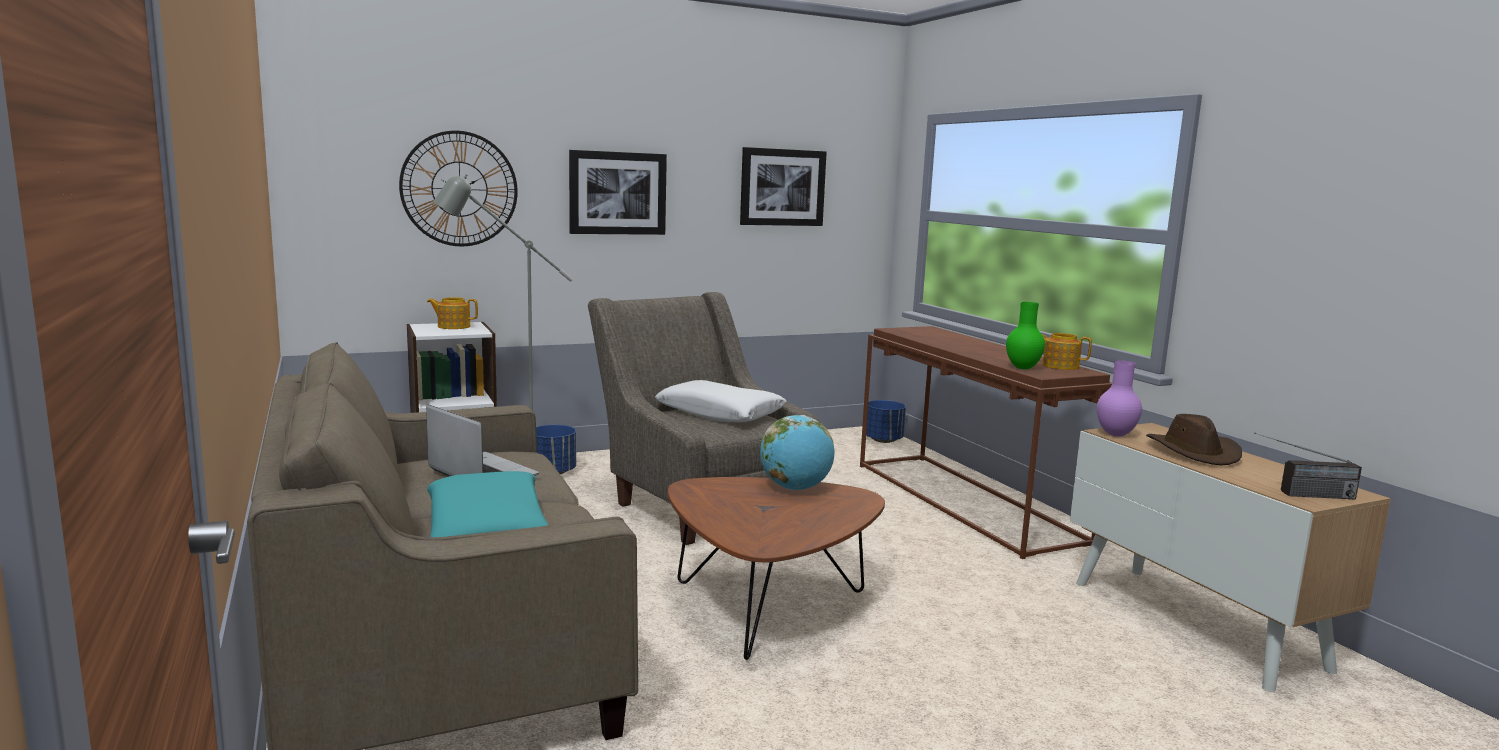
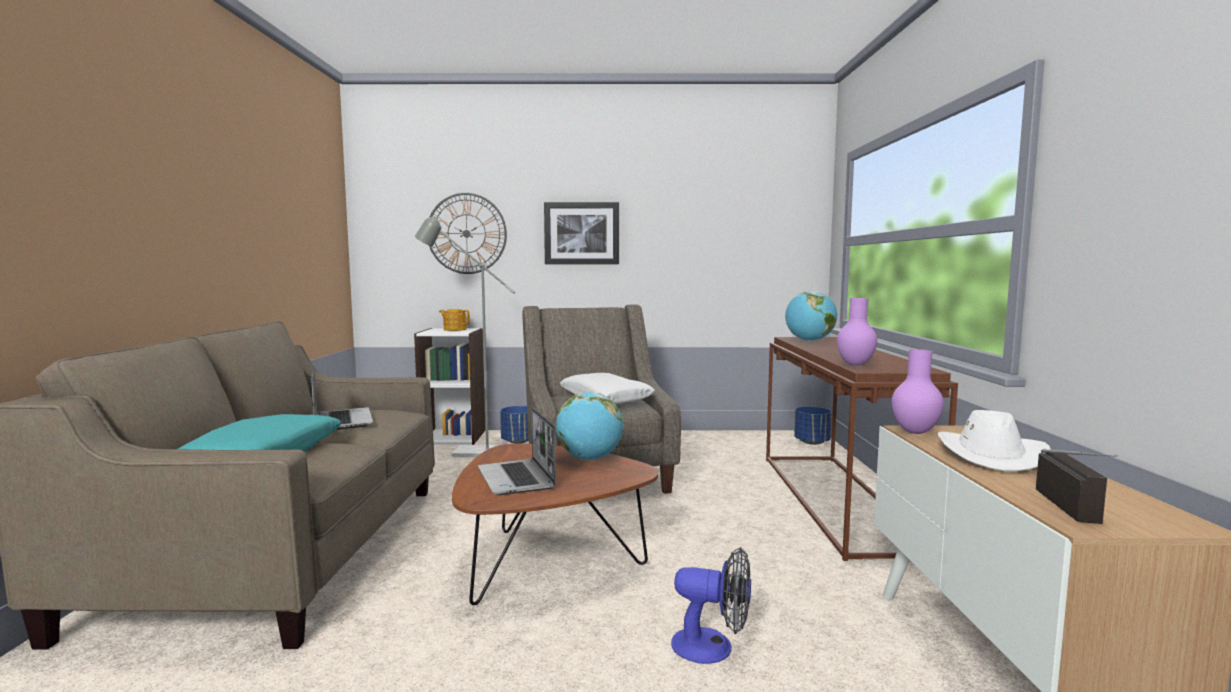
camera: 25 degrees right, 5 degrees down
(760, 520) = (517, 479): none -> laptop
(782, 187) = (721, 225): picture -> none
(921, 334) = (809, 341): none -> globe
(993, 651) = (713, 647): none -> fan
(1022, 368) = (855, 364): green vase -> purple vase
(1059, 366) = (903, 365): teapot -> none
(1194, 452) = (992, 455): brown hat -> white hat
(1300, 494) = (1082, 515): radio -> radio turned 105 degrees counterclockwise

